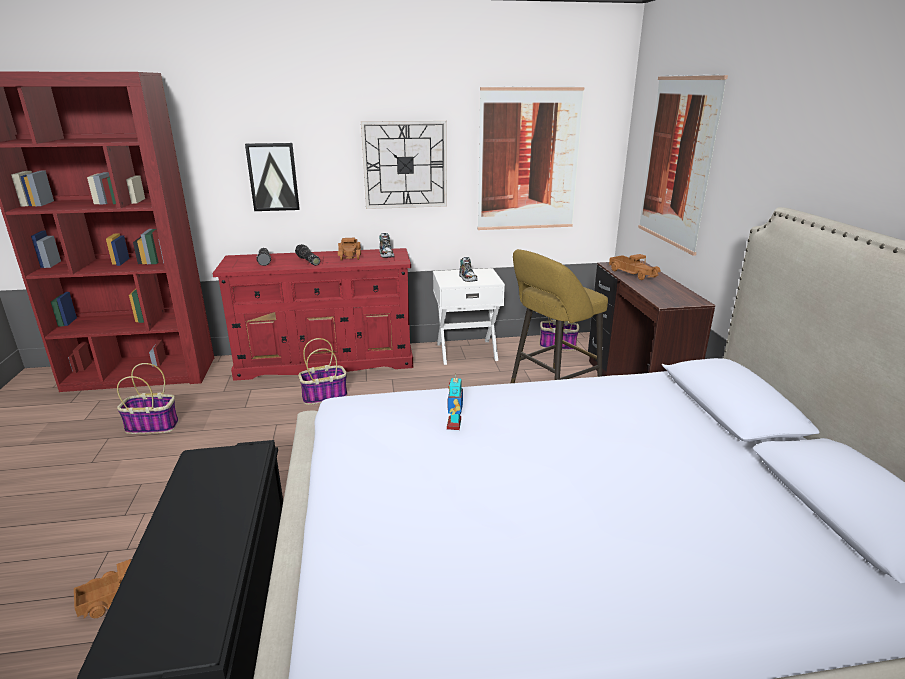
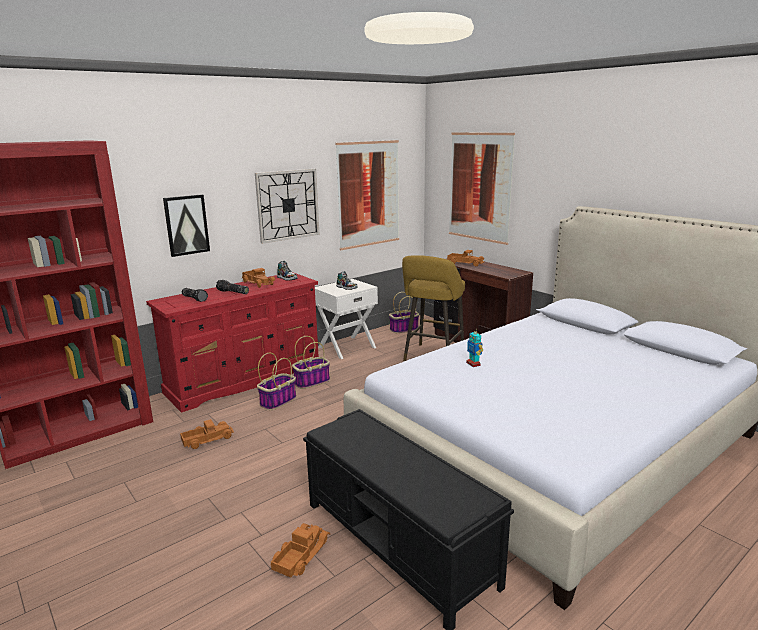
camera: 30 degrees left, 5 degrees down
(153, 426) = (156, 461): basket -> basket (312, 382)
(217, 417) = (207, 439): none -> toy truck

